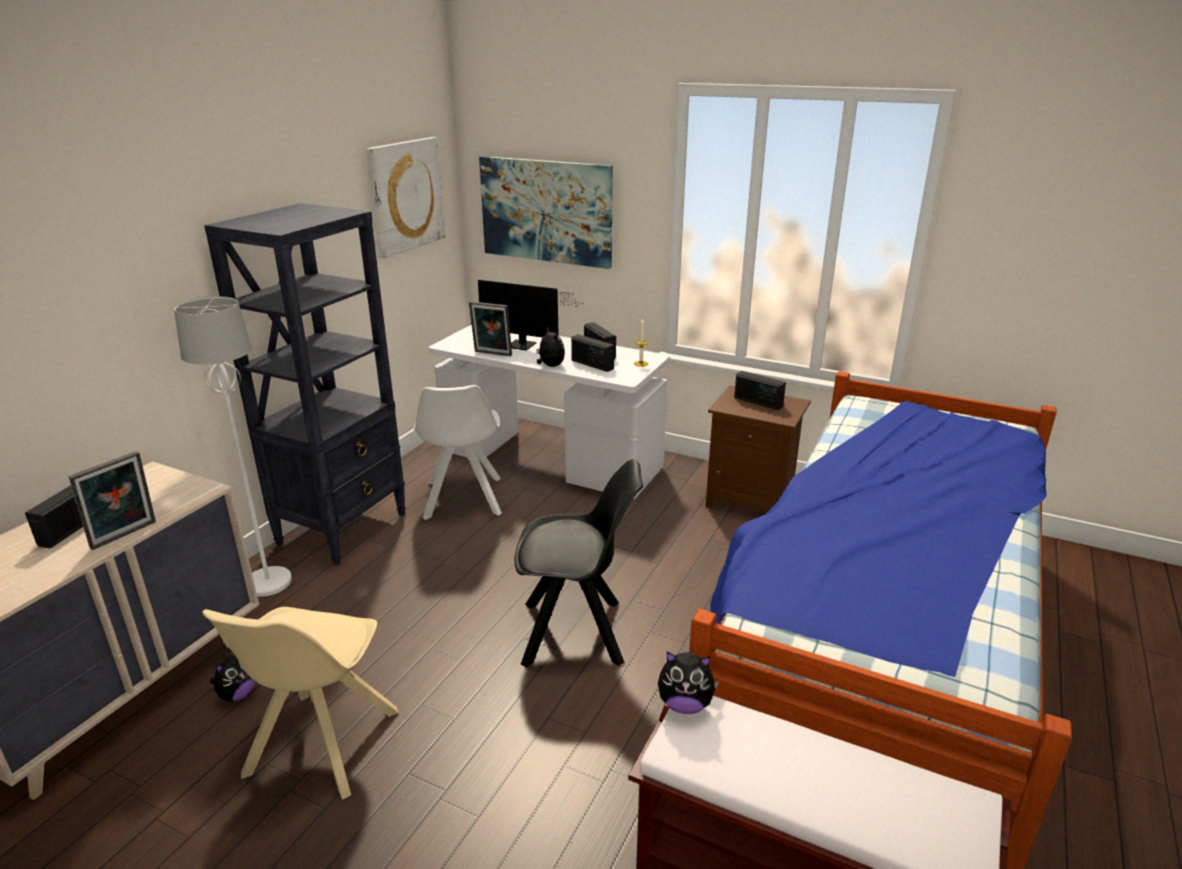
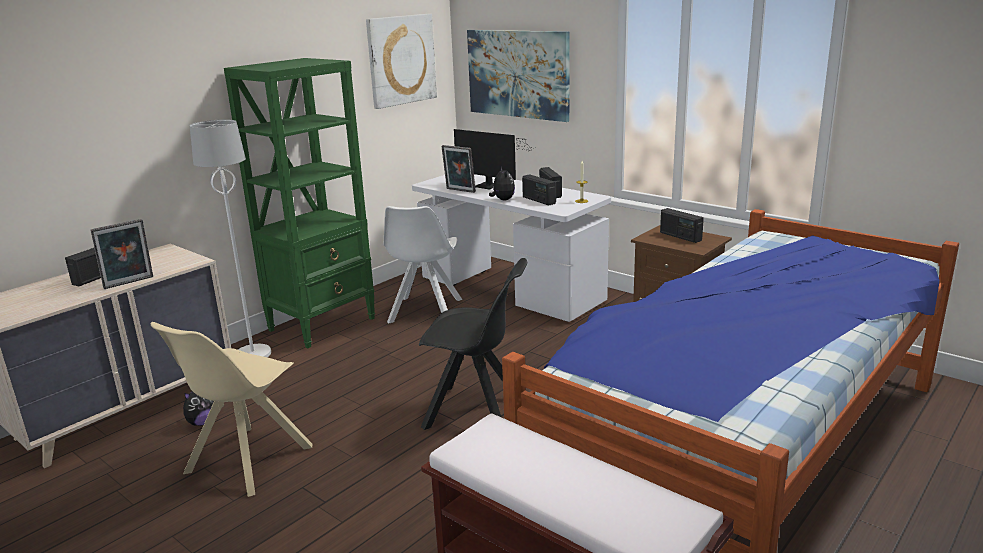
camera: 15 degrees right, 5 degrees down
(343, 528) = (323, 324): black bookcase -> green bookcase
(685, 704) = (485, 424): plush toy -> none

